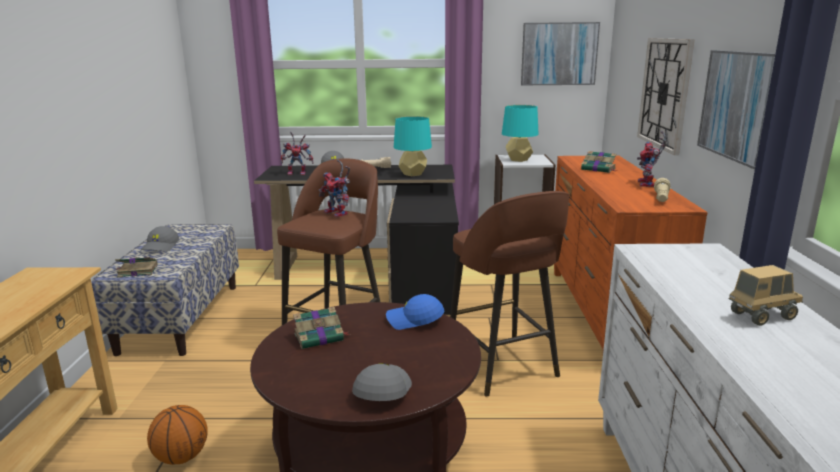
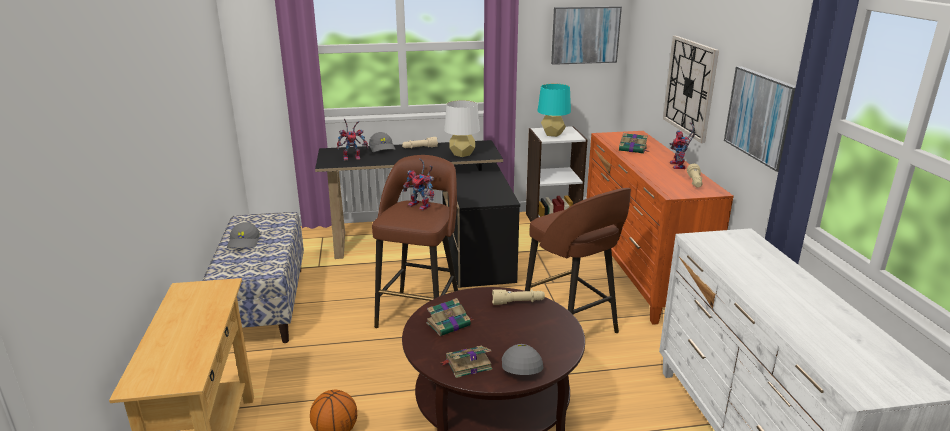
camera: 10 degrees left, 5 degrees up
(137, 271) = (239, 270): book -> book (467, 364)
(412, 174) = (462, 154): turquoise table lamp -> white table lamp
(414, 320) = (518, 302): blue cap -> beige flashlight
(762, 316) = (794, 293): toy truck -> none

